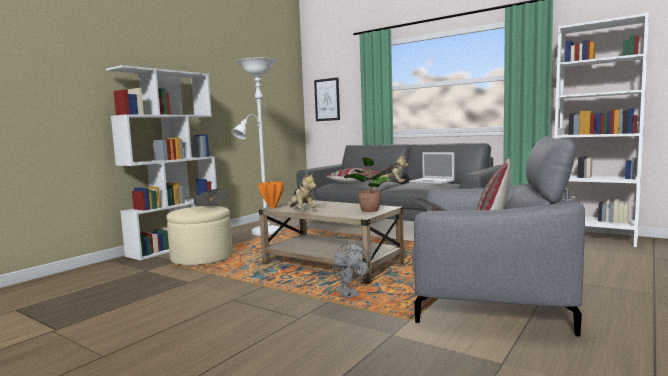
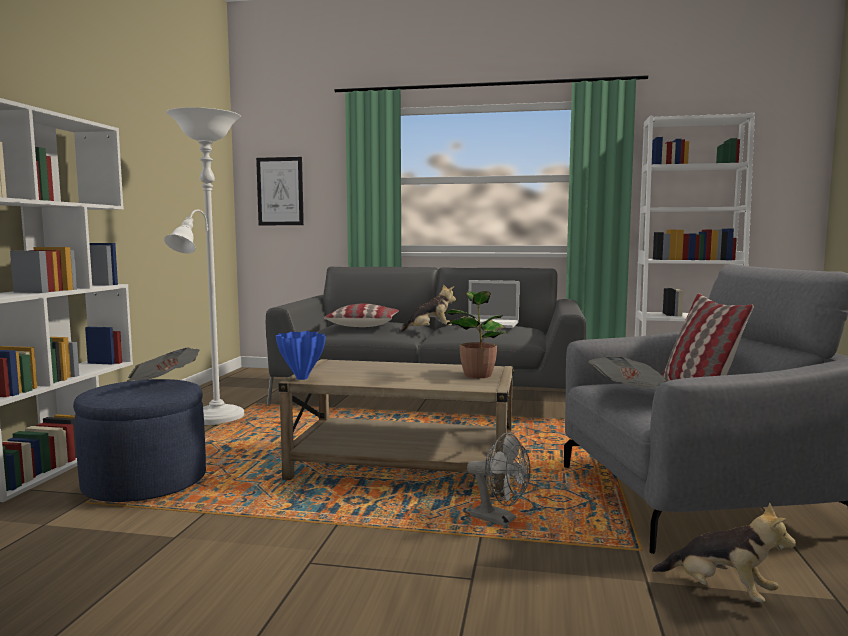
camera: 25 degrees left, 0 degrees up
(202, 258) = (145, 482): beige ottoman -> blue ottoman
(272, 207) = (301, 378): orange vase -> blue vase
(302, 210) = (366, 381): plush toy -> plush toy (721, 591)

